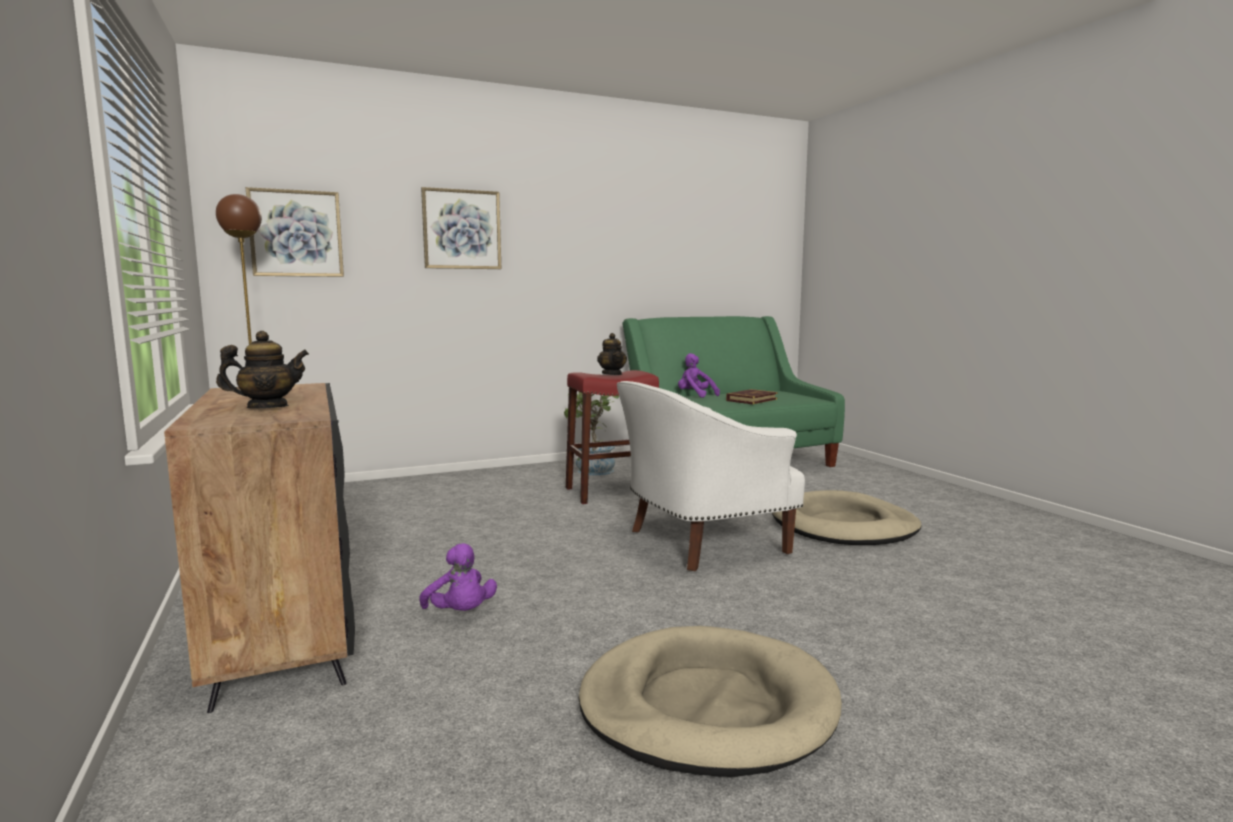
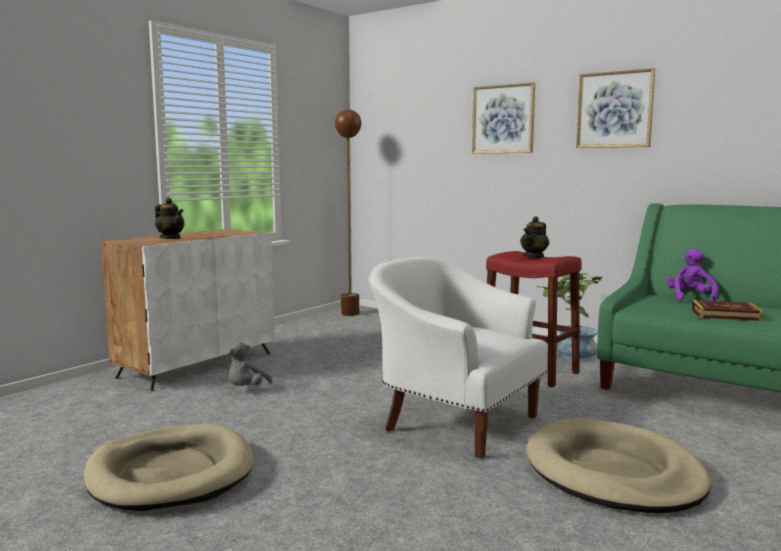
camera: 60 degrees right, 0 degrees up
(283, 629) = (198, 365): black cabinet -> white cabinet
(296, 233) = (397, 131): picture -> picture (614, 110)
(460, 613) = (246, 389): purple plush toy -> grey plush toy

